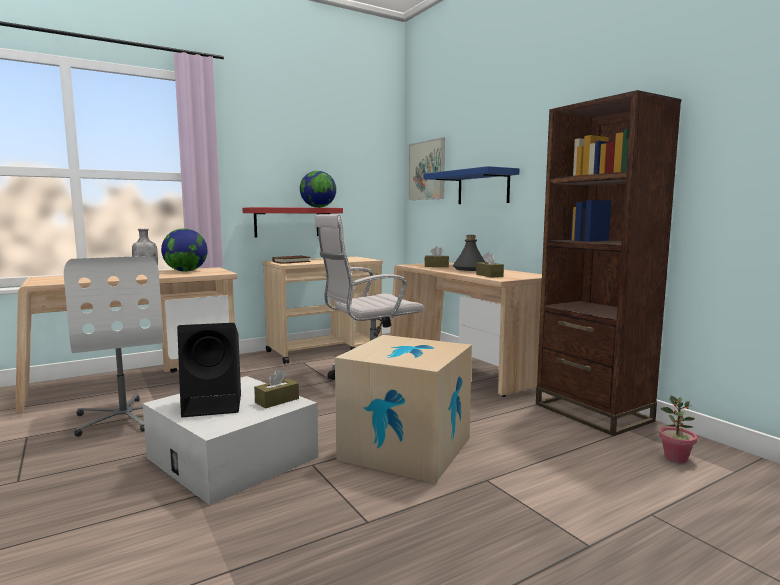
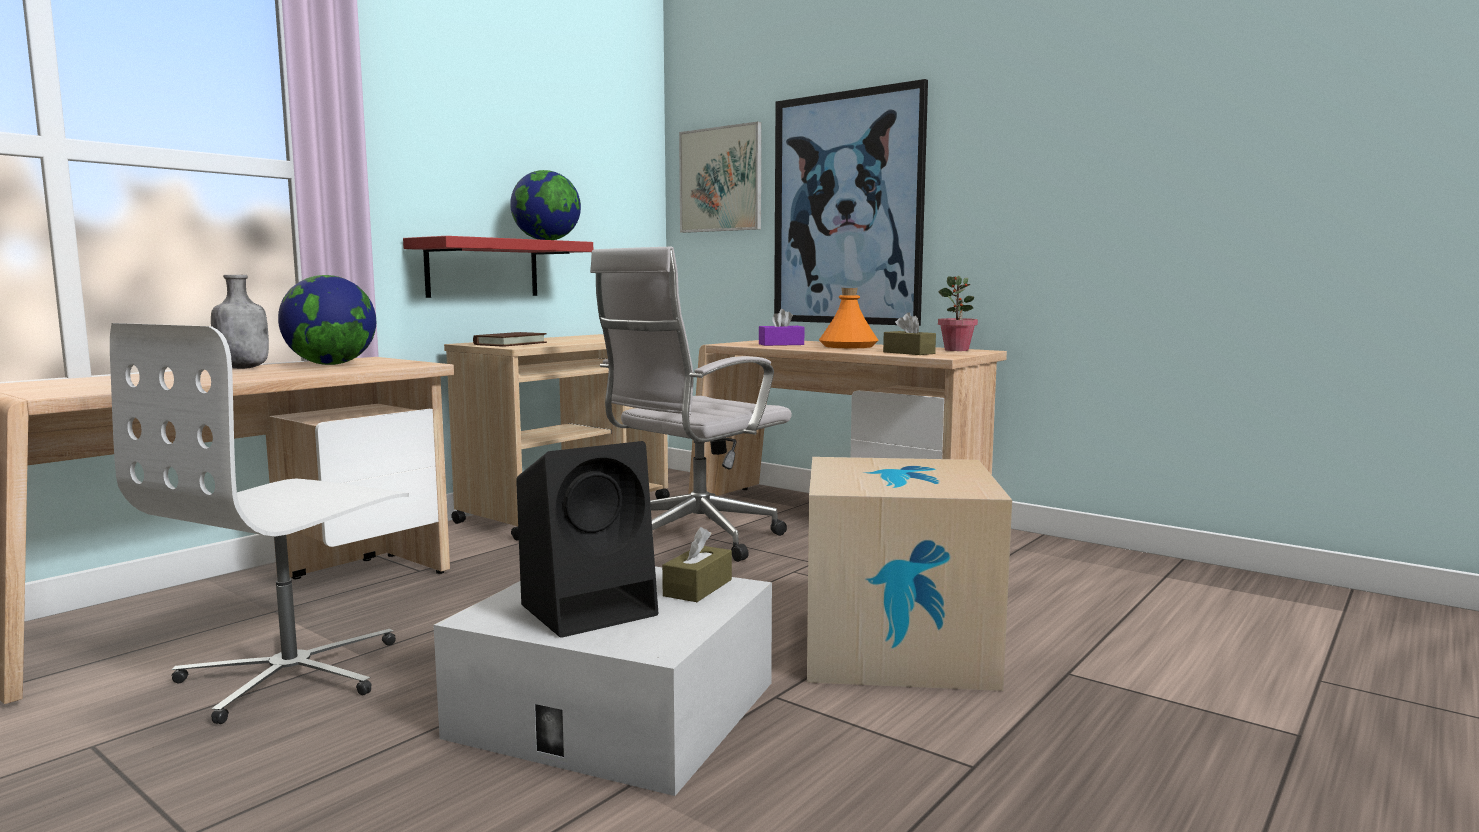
camera: 20 degrees left, 0 degrees up
(124, 417) = (293, 674): white office chair -> white office chair turned 75 degrees clockwise
(436, 266) = (781, 344): brown tissue box -> purple tissue box
(470, 269) = (848, 346): grey bottle -> orange bottle
(483, 187) = (847, 209): blue shelf -> picture
(592, 412) = (1094, 559): brown bookcase -> none
(675, 458) = (1263, 605): potted plant -> potted plant (956, 350)

